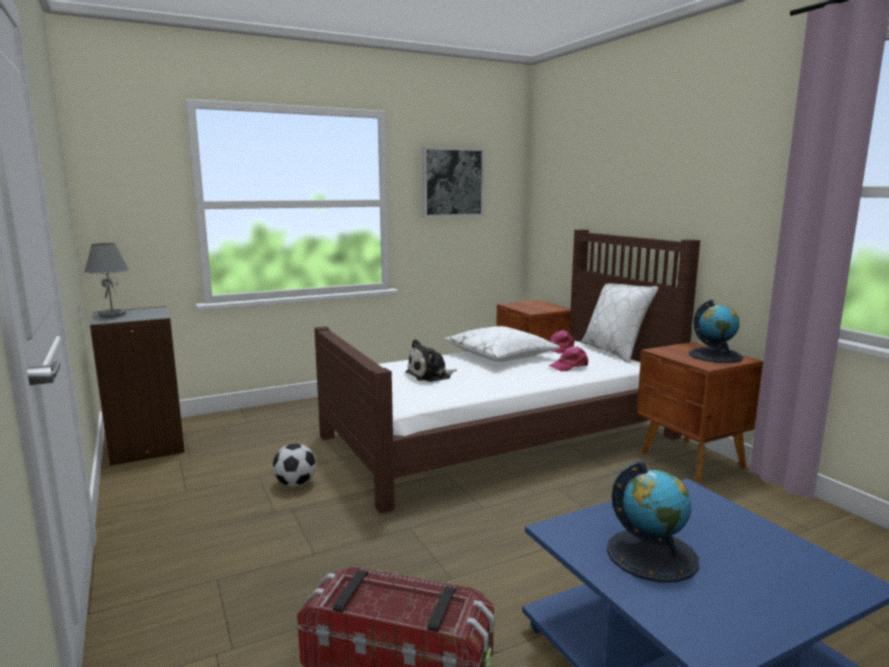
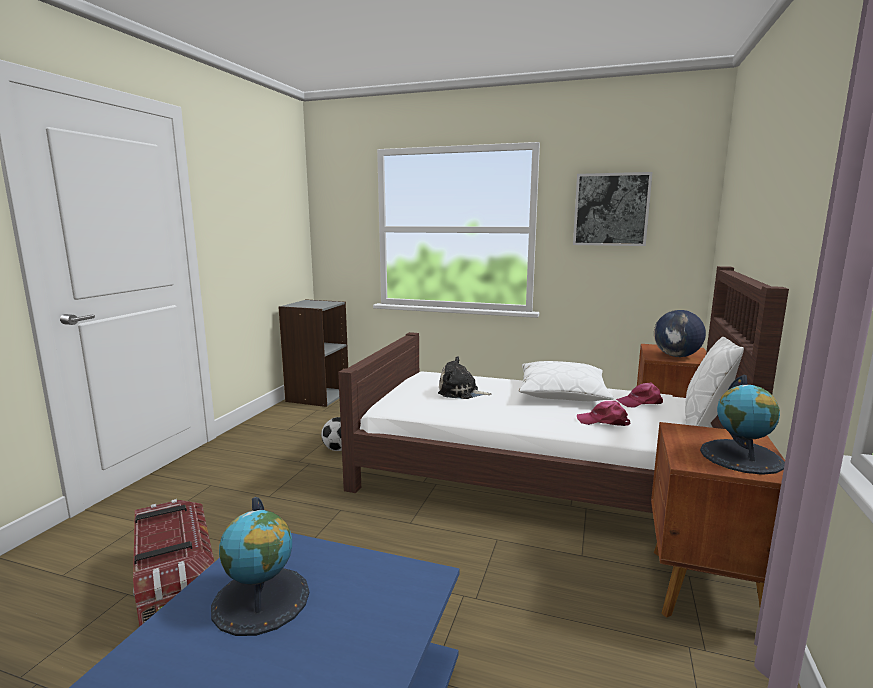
camera: 45 degrees right, 0 degrees up
(112, 314) = (306, 302): grey table lamp -> none
(542, 308) = (676, 356): none -> globe

